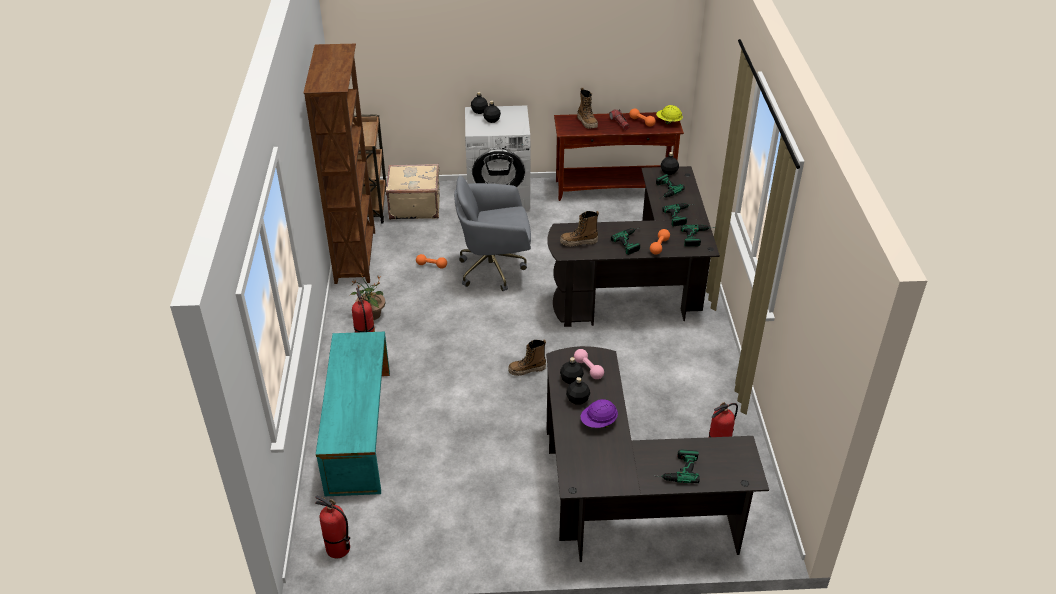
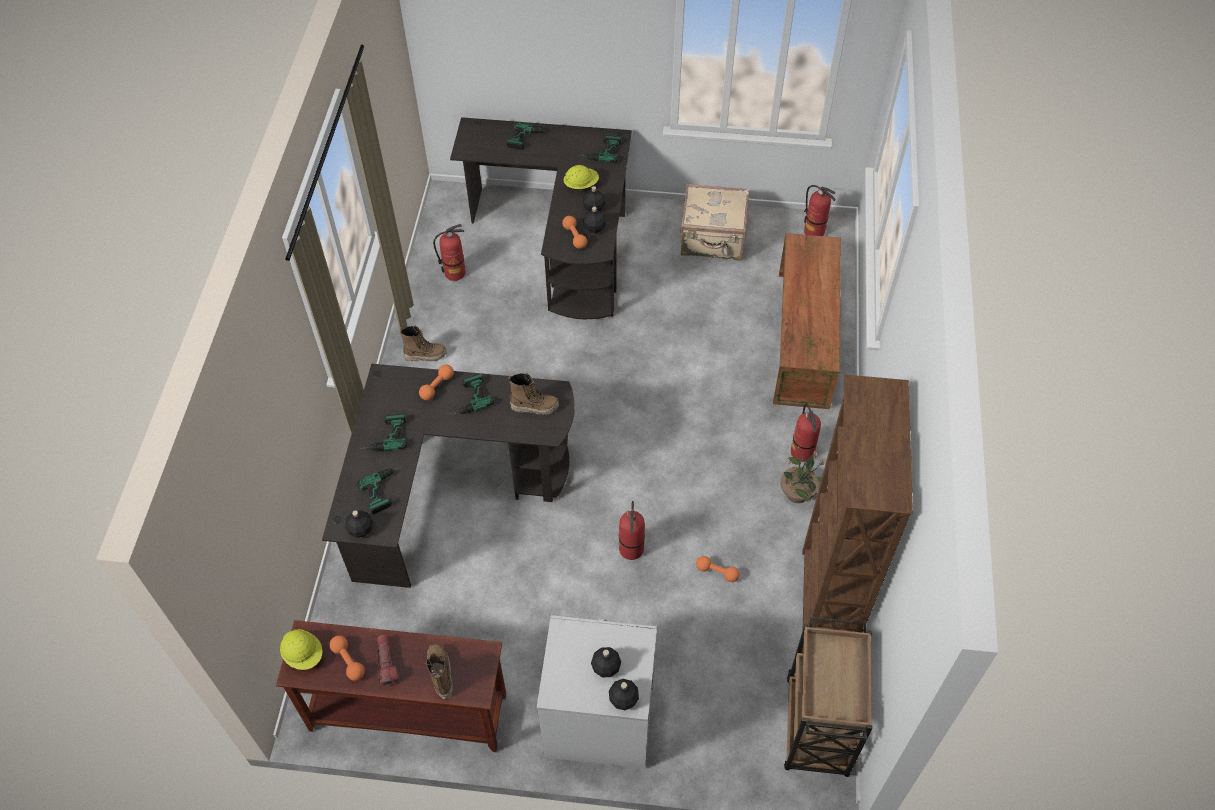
camera: 170 degrees left, 15 degrees up
(357, 430) = (804, 339): turquoise bench -> brown bench
(414, 206) = (738, 715): beige suitcase -> beige suitcase (713, 239)
(494, 270) = (631, 549): grey office chair -> fire extinguisher
(527, 370) = (618, 387): boot -> boot (425, 355)
(588, 369) = (574, 237): pink dumbbell -> orange dumbbell
(598, 422) = (581, 185): purple hard hat -> yellow hard hat
(699, 237) = (381, 395): power drill -> power drill (600, 151)

